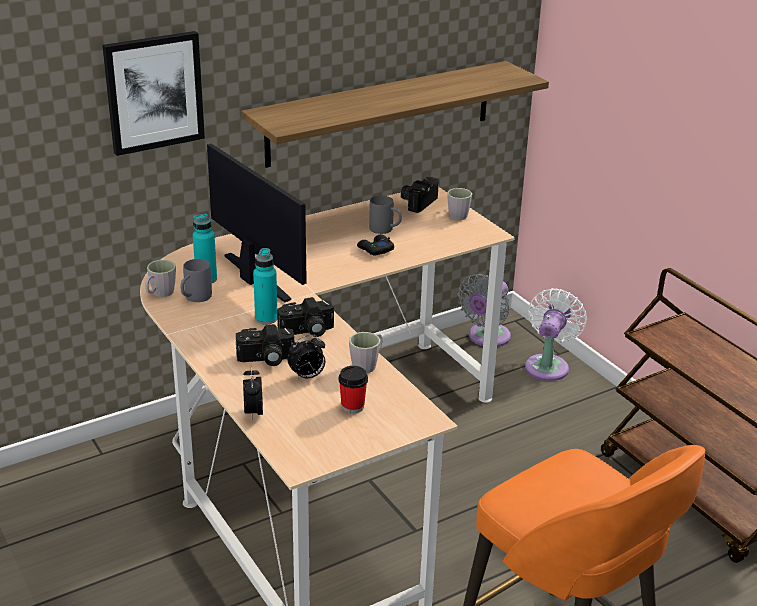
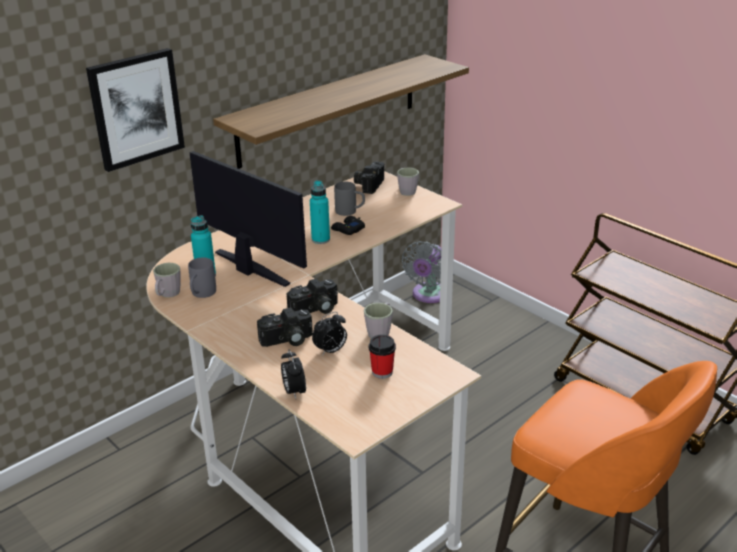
camera: 10 degrees left, 0 degrees up
(266, 318) = (274, 303): turquoise bottle -> turquoise bottle (320, 239)
(548, 365) = (487, 311): white fan -> none

